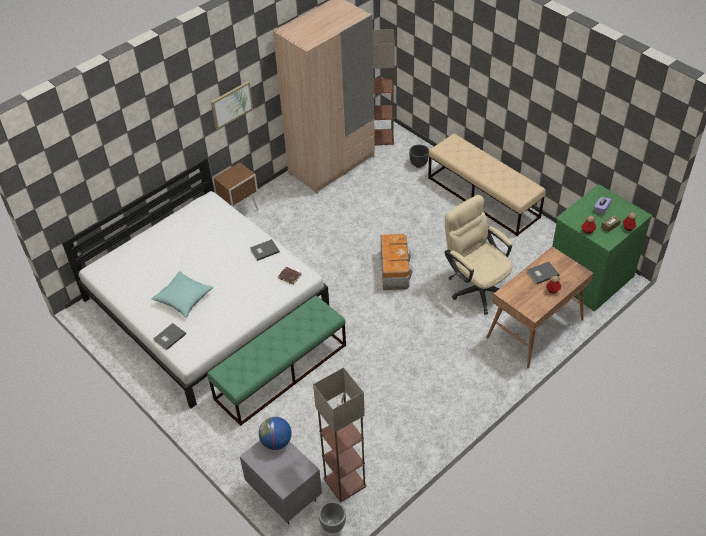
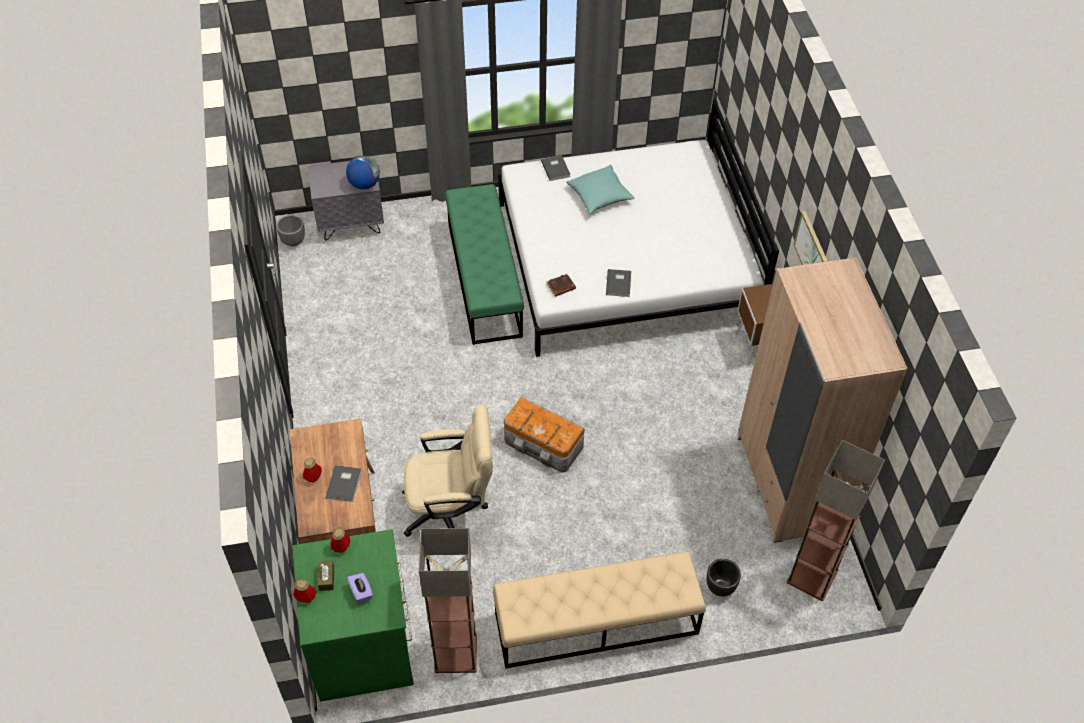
camera: 120 degrees right, 5 degrees up
(344, 482) = (324, 267): floor lamp -> floor lamp (456, 652)

